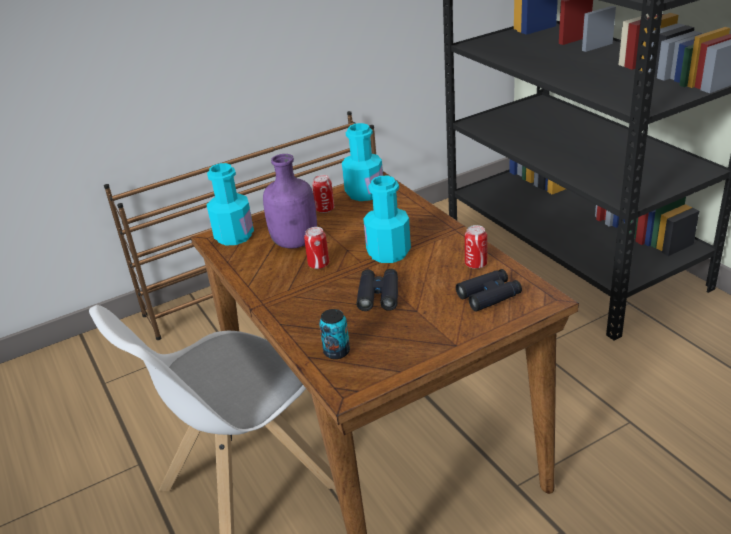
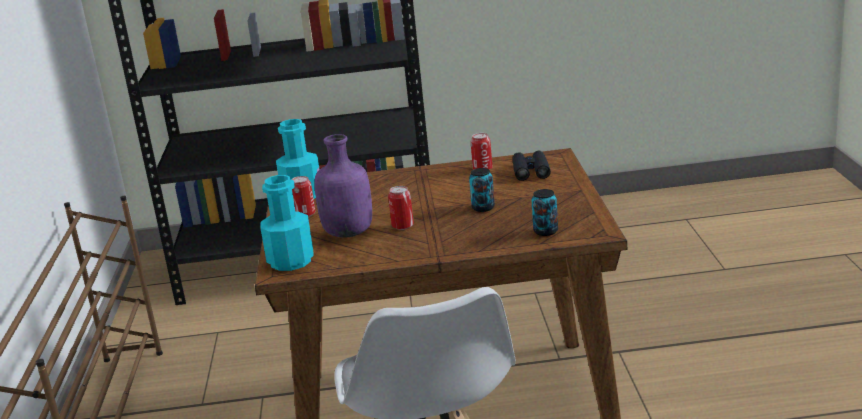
camera: 65 degrees left, 10 degrees down
(378, 295) = (483, 208): black binoculars -> can
(388, 253) = (422, 197): turquoise bottle -> none

